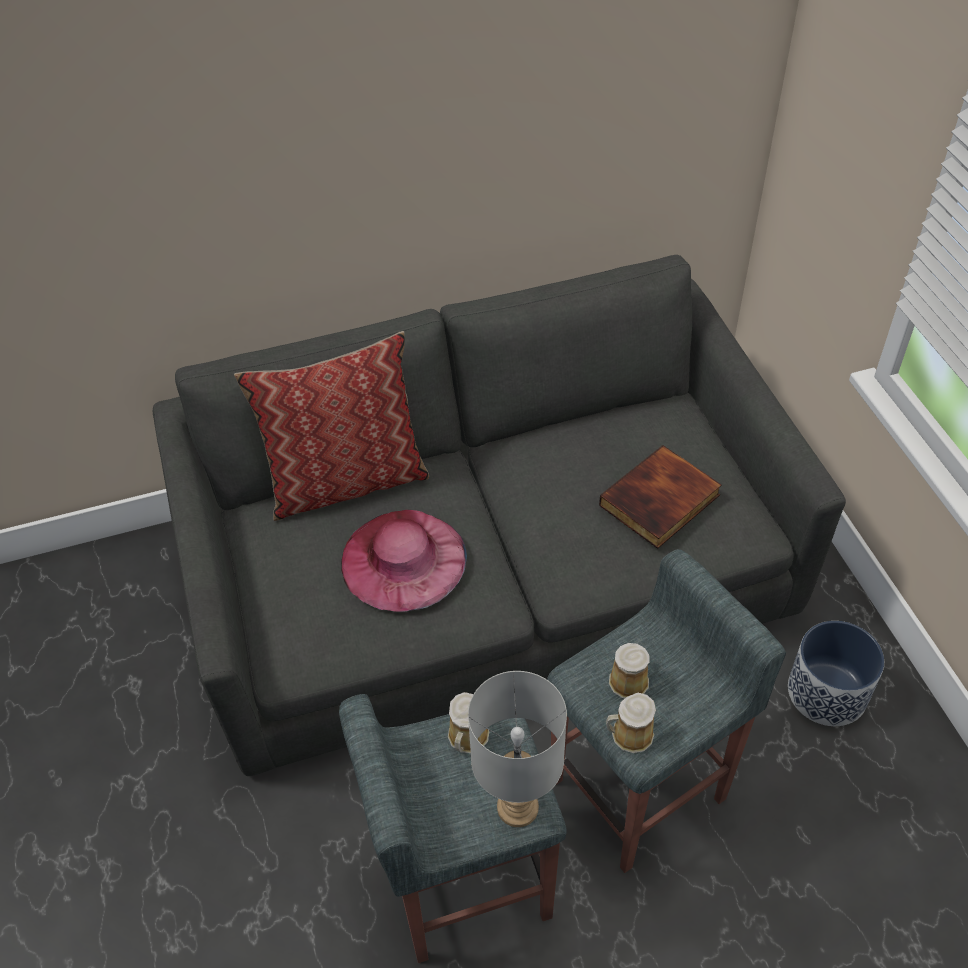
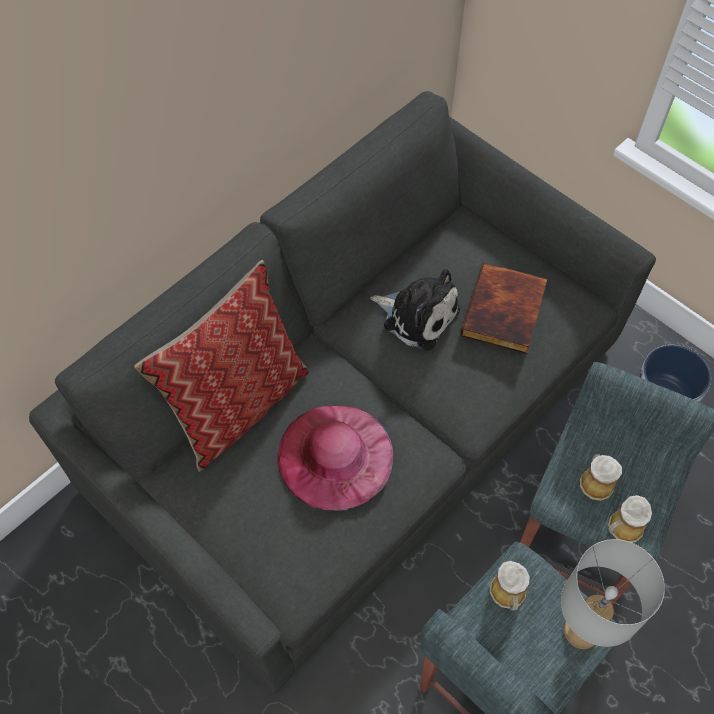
camera: 30 degrees left, 10 degrees up
(568, 471) = (417, 315): none -> plush toy

